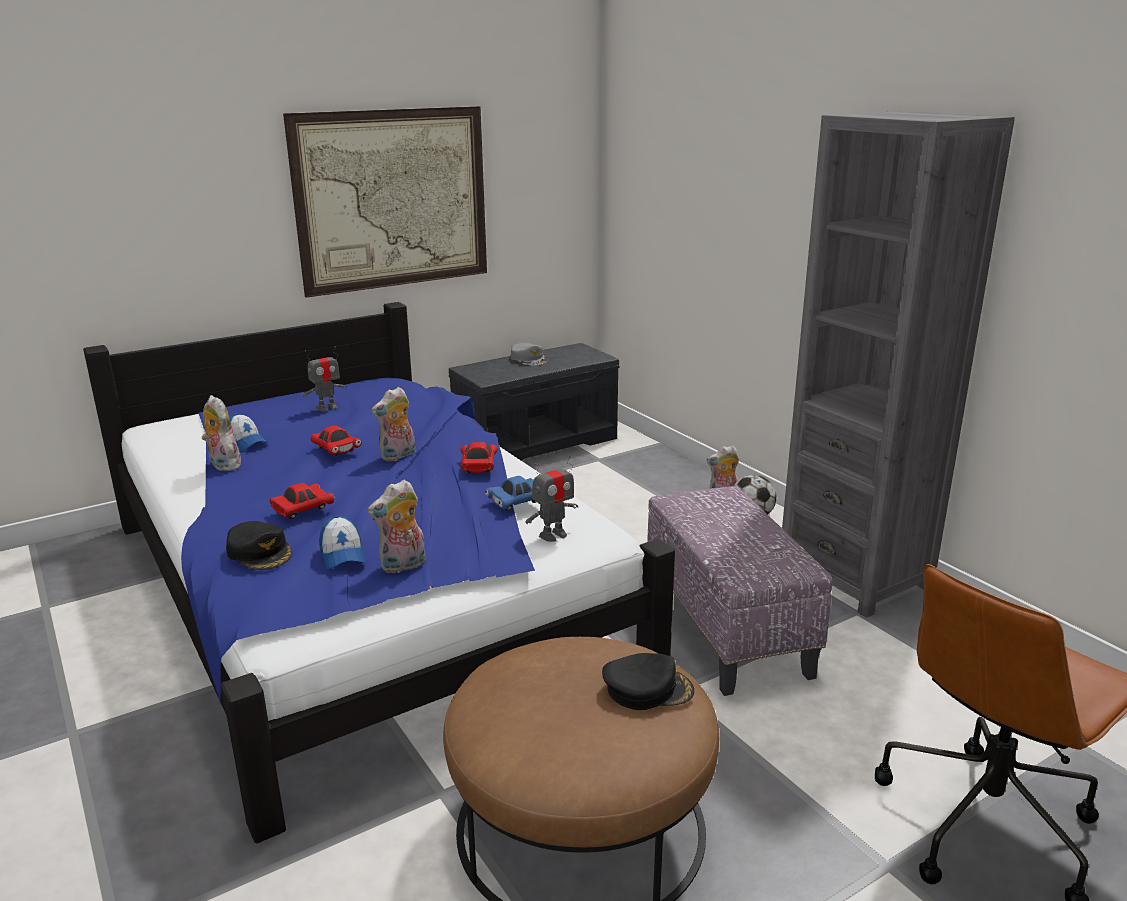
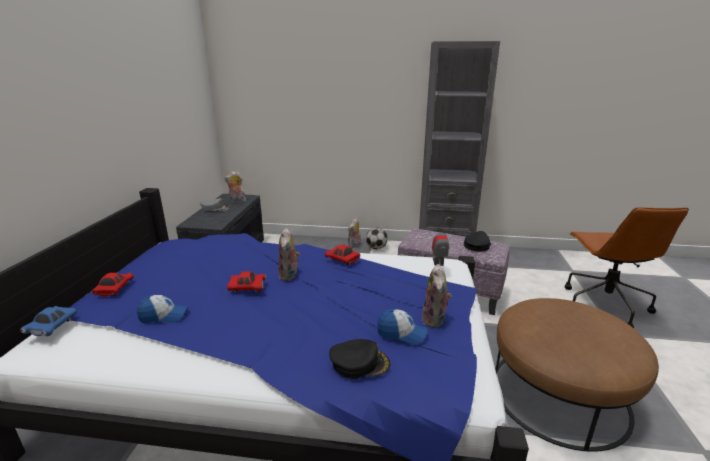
camera: 50 degrees left, 0 degrees up
(223, 465) = (185, 337): plush toy -> plush toy (237, 201)
(303, 510) = (319, 327): red toy car -> red toy car (114, 289)
(327, 408) = (171, 271): toy robot -> none
(393, 199) = (127, 113): picture -> none
(516, 502) = (398, 267): blue toy car -> blue toy car (52, 327)
(647, 689) = (576, 310): black cap -> black cap (477, 245)

